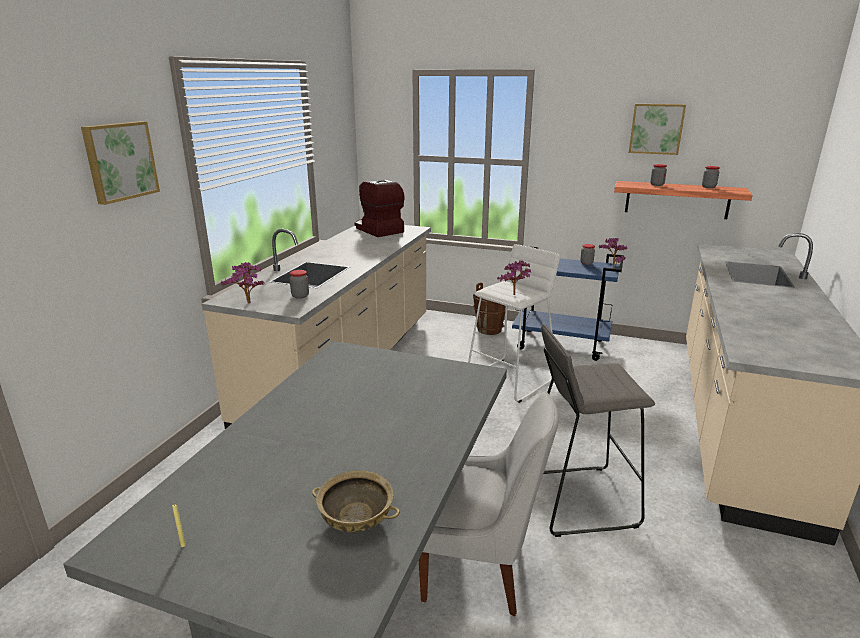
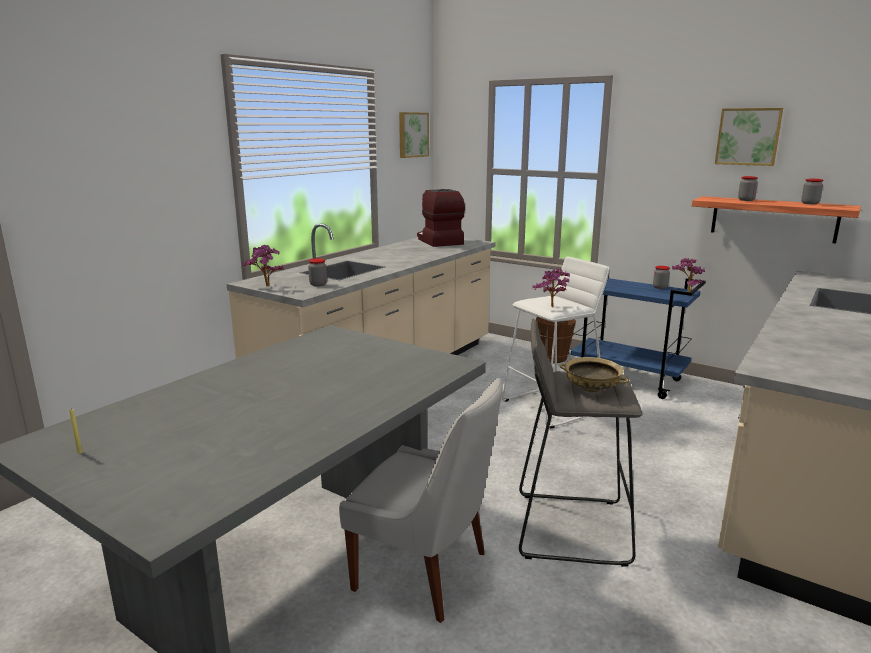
camera: 15 degrees right, 5 degrees down
(119, 161) = (159, 142): picture -> picture (412, 134)
(357, 519) = (239, 457): beige bowl -> beige bowl (592, 389)

